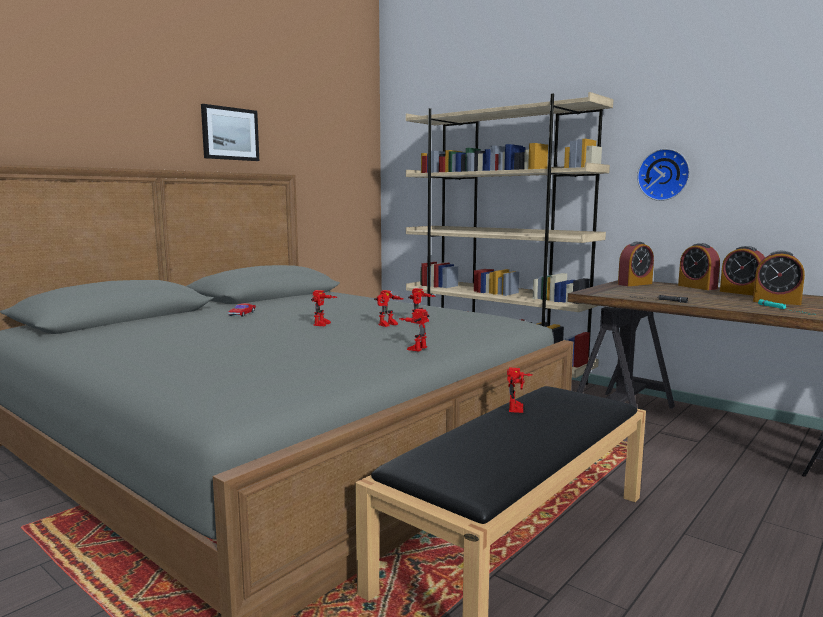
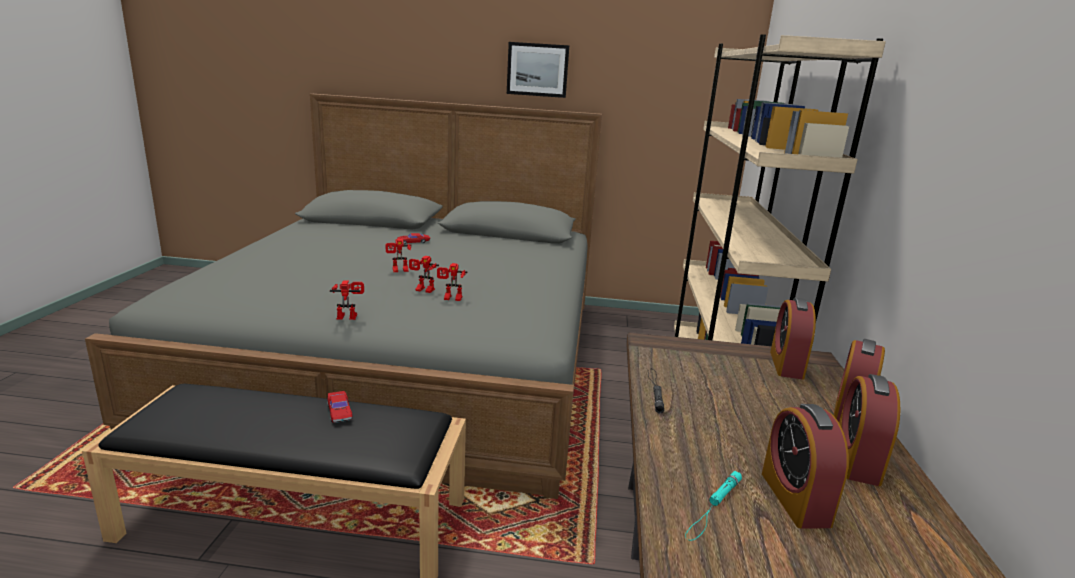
camera: 55 degrees right, 10 degrees up
(519, 409) = (339, 411): toy robot -> red toy car
(635, 284) = (786, 364): alarm clock -> alarm clock turned 75 degrees clockwise
(664, 175) = (907, 196): wall clock -> none

